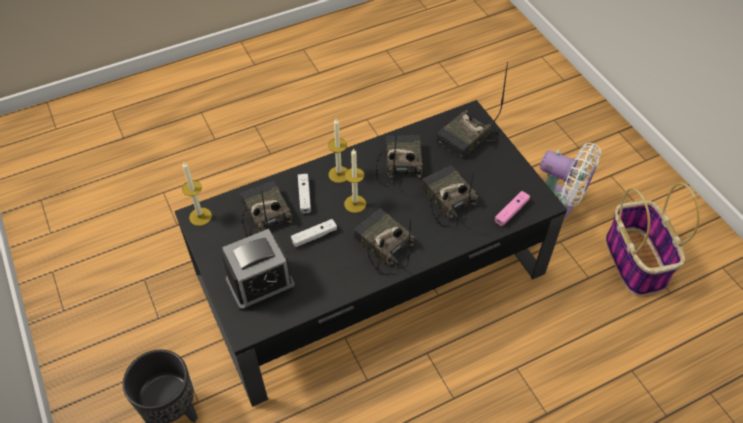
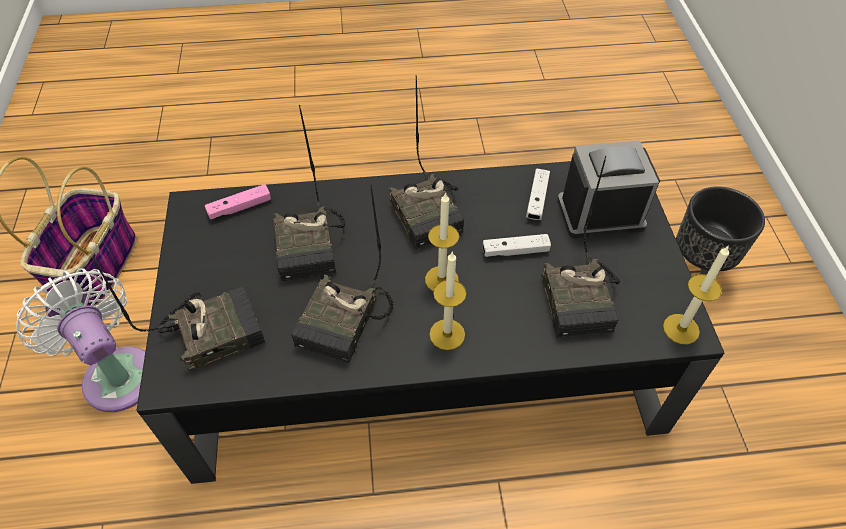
camera: 160 degrees left, 0 degrees up
(304, 196) = (512, 313): white game controller -> white game controller (537, 199)

